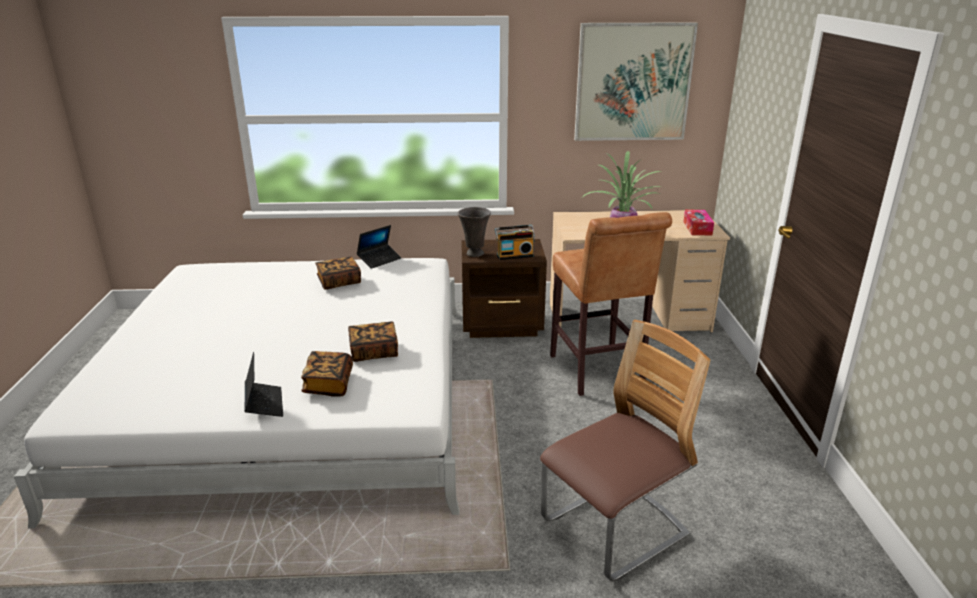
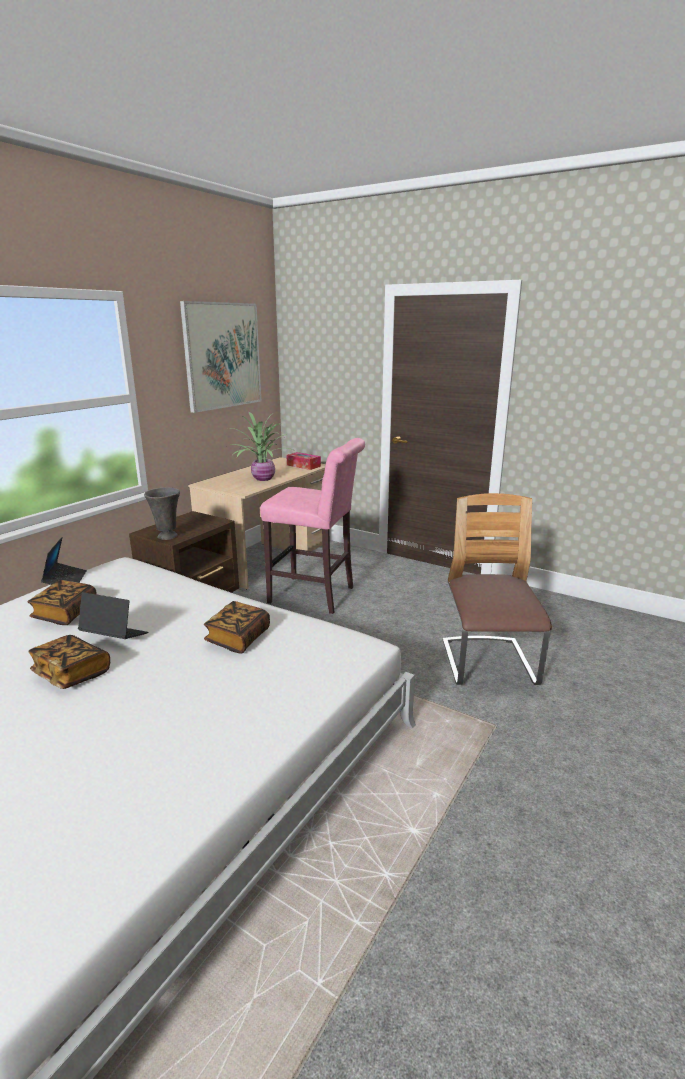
camera: 55 degrees left, 5 degrees down
(264, 404) = (247, 732): laptop -> laptop (114, 637)
(328, 384) = (263, 680): book -> book (72, 674)
(514, 255) = (203, 526): radio -> none
(598, 373) = (316, 596): brown stool -> pink stool

